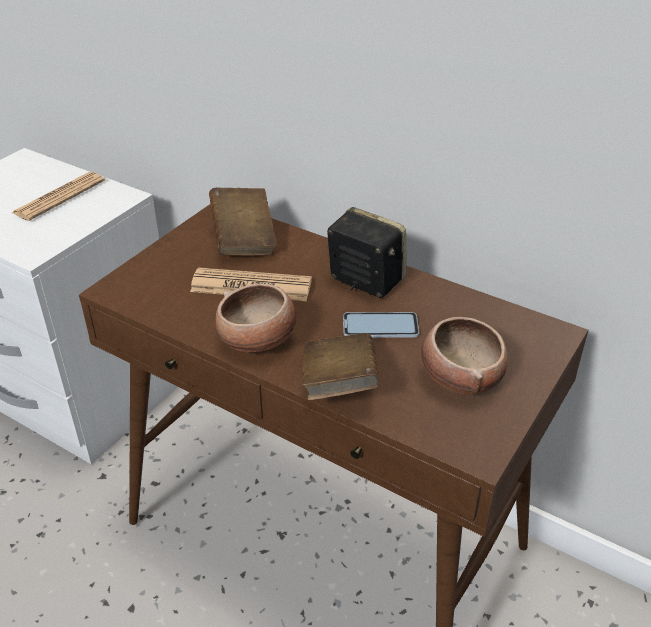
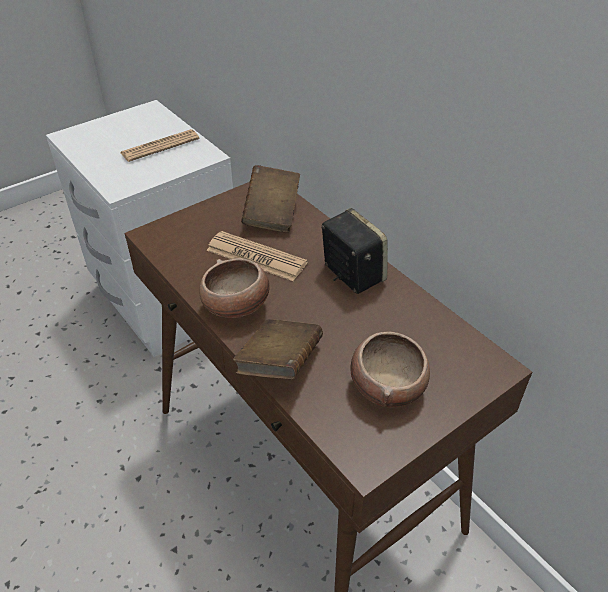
camera: 20 degrees right, 5 degrees up
(380, 326) = (342, 319): phone -> none

